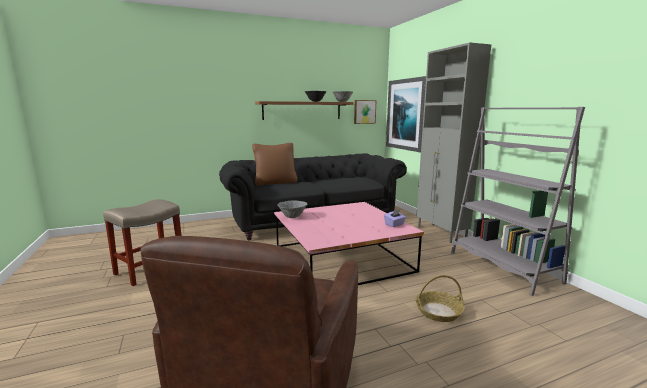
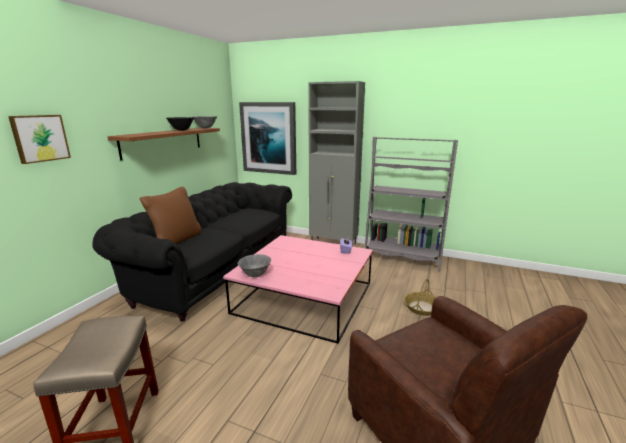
camera: 45 degrees left, 5 degrees up
(364, 112) = (219, 136): picture -> picture (40, 138)

